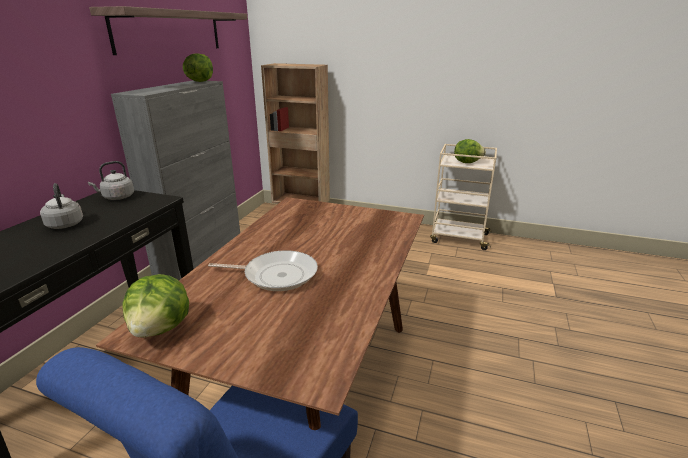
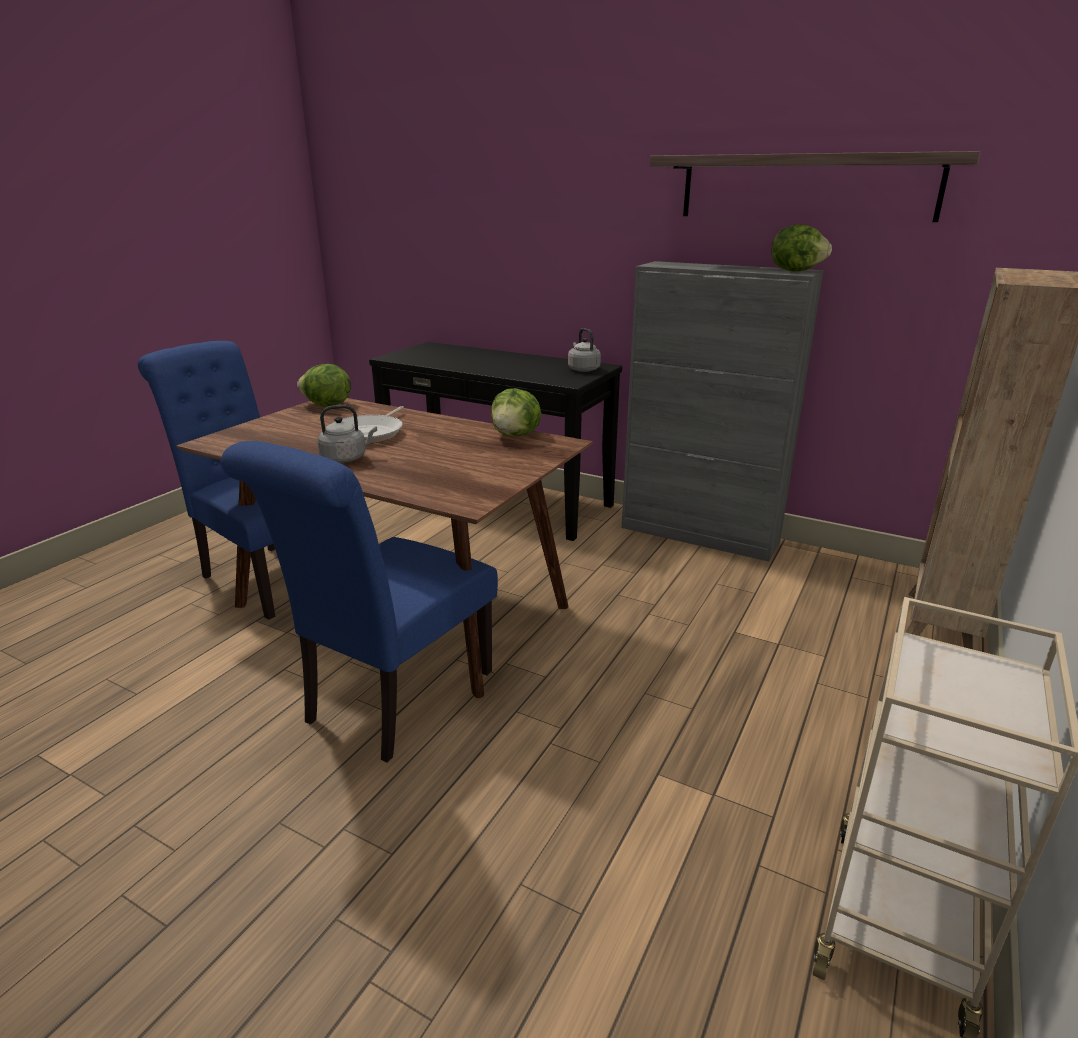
camera: 100 degrees right, 0 degrees up
(65, 224) = (517, 363): grey kettle -> grey kettle (346, 458)
(422, 365) = (391, 701): none -> blue chair
(467, 162) = (953, 693): lettuce -> lettuce (516, 435)

